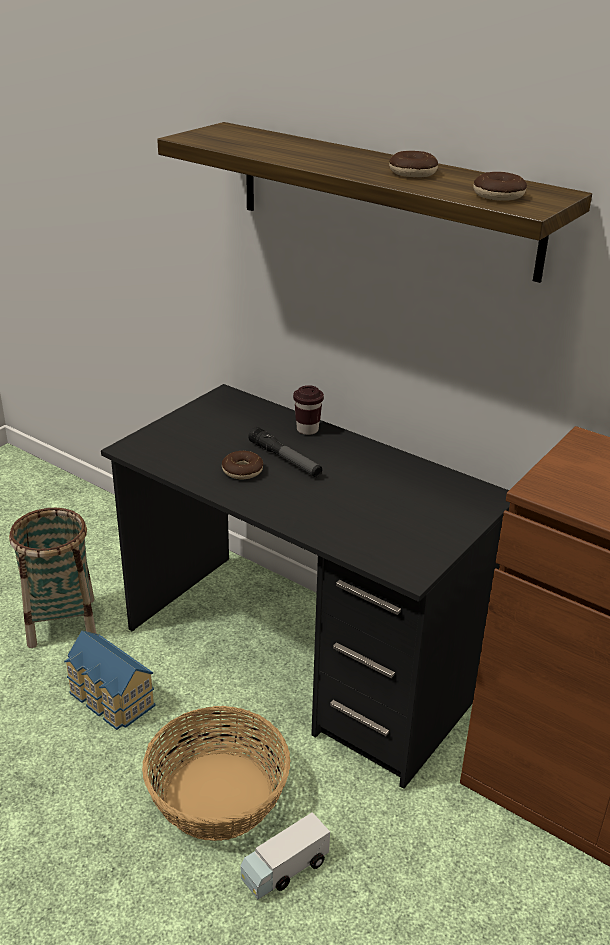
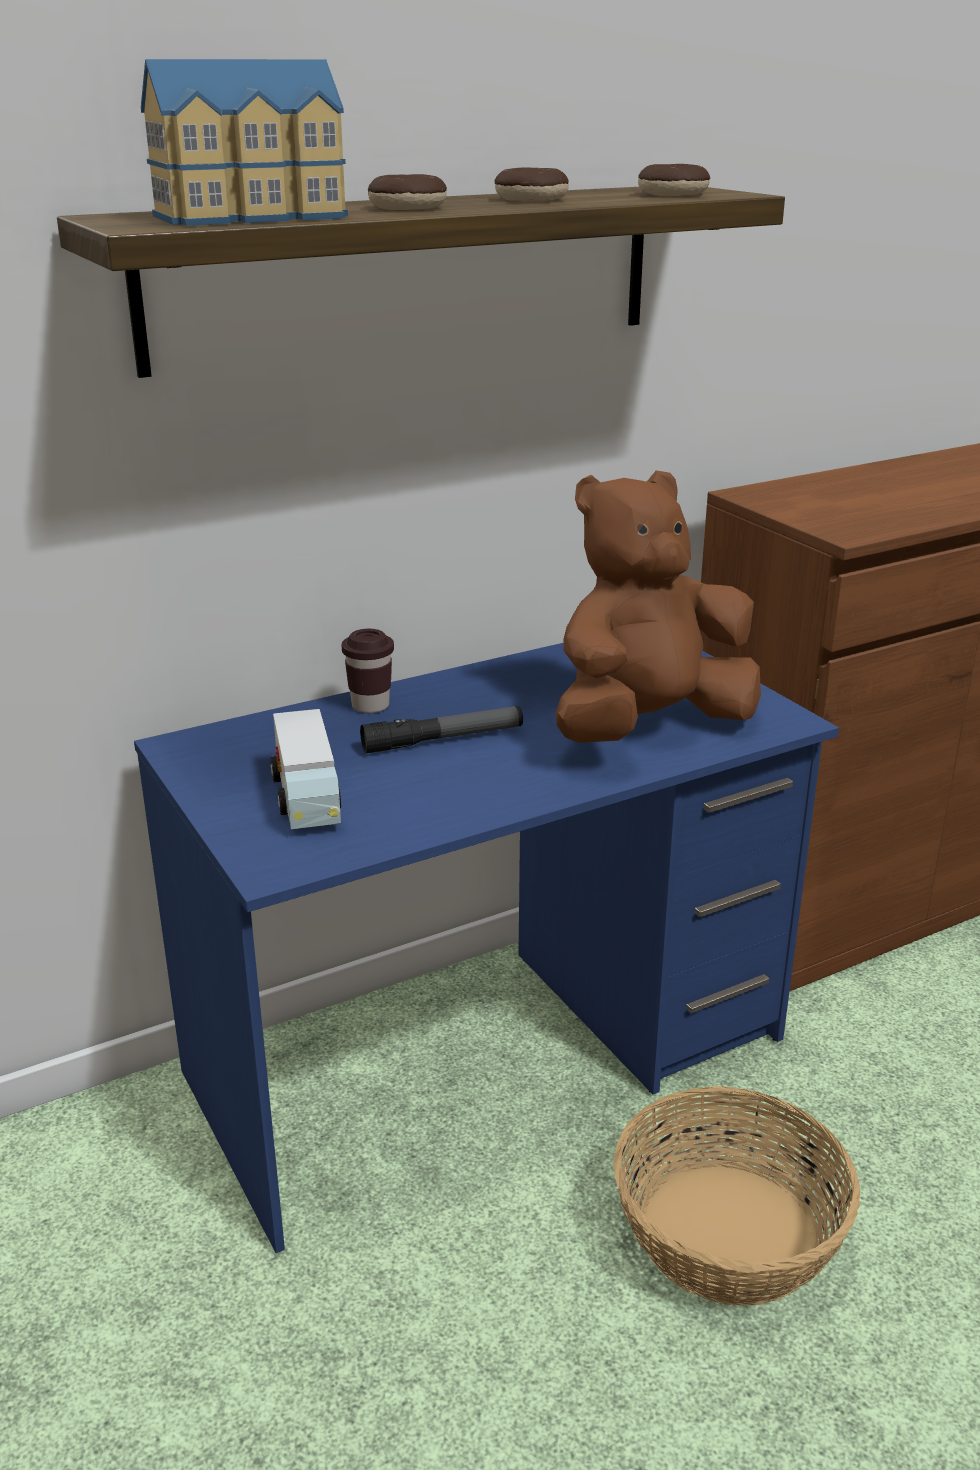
camera: 65 degrees left, 5 degrees down
(62, 622) = (172, 1360): basket -> none
(110, 700) = (446, 1326): toy house -> toy house (255, 217)
(242, 471) = (448, 779): donut -> donut (408, 207)
(285, 869) = (884, 1196): toy truck -> toy truck (308, 799)
(302, 658) = (488, 1058): black desk -> blue desk
(355, 520) = (648, 727): none -> brown plush toy

